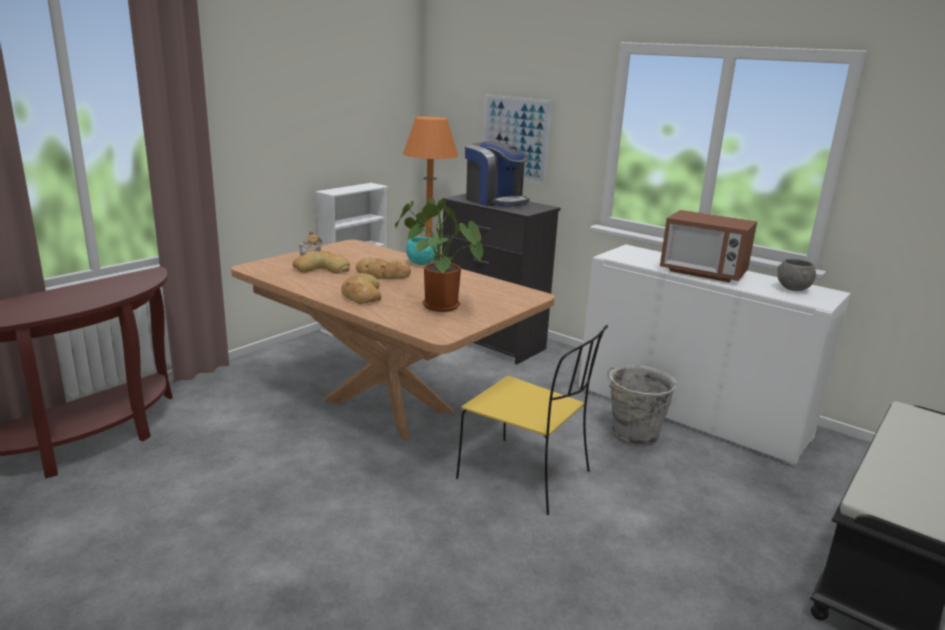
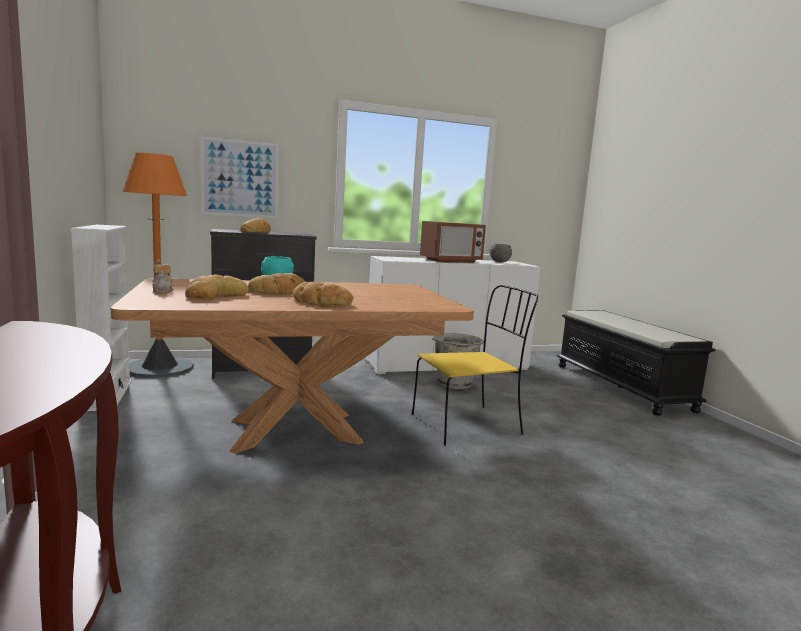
camera: 55 degrees left, 10 degrees down
(436, 305) = (387, 297): potted plant -> none
(495, 201) = (256, 232): coffee machine -> bread

